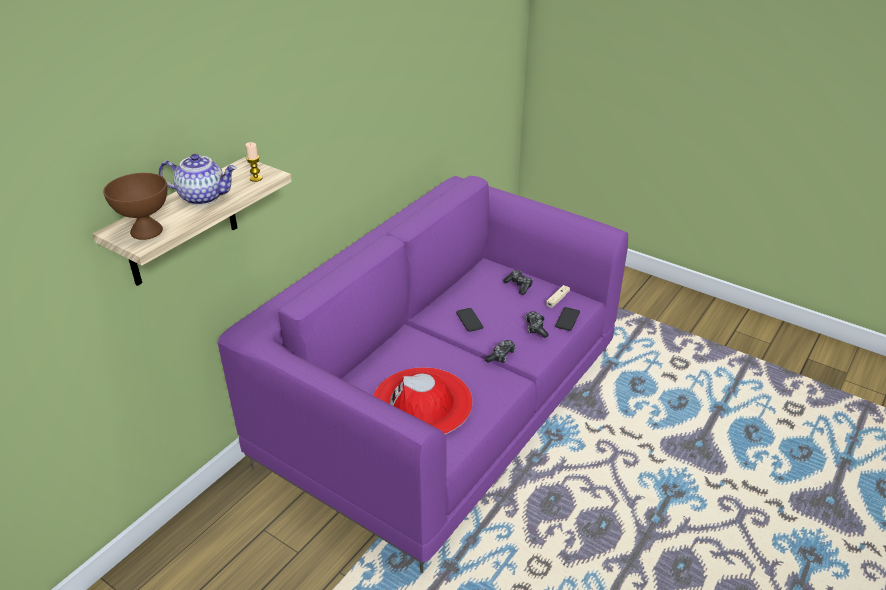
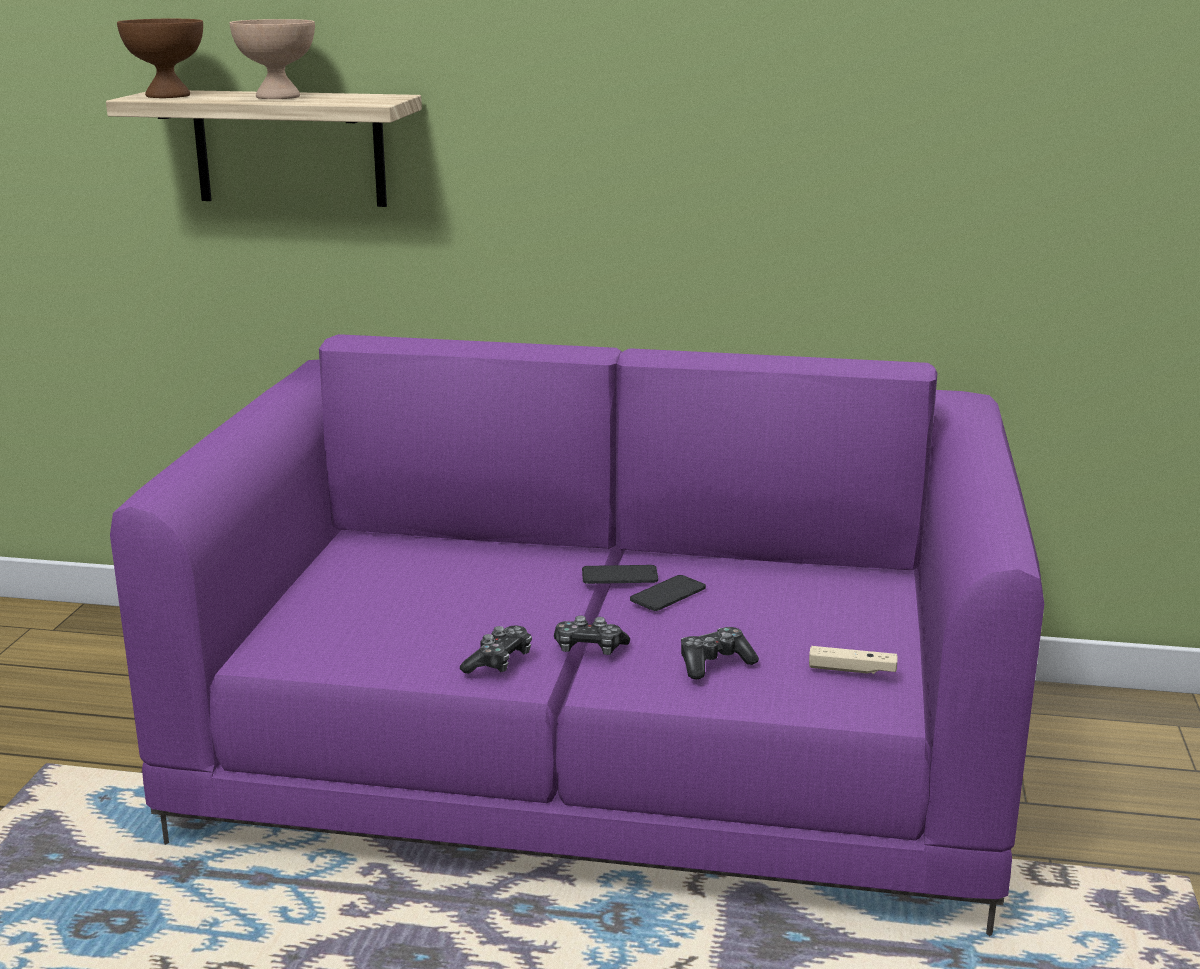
camera: 65 degrees right, 15 degrees down
(203, 197) = (279, 96): teapot -> beige bowl
(256, 178) = (355, 100): candle -> none
(422, 402) = (386, 603): red hat -> none
(519, 285) = (845, 617): game controller -> game controller (499, 662)
(567, 319) = (792, 695): phone -> phone (619, 575)

